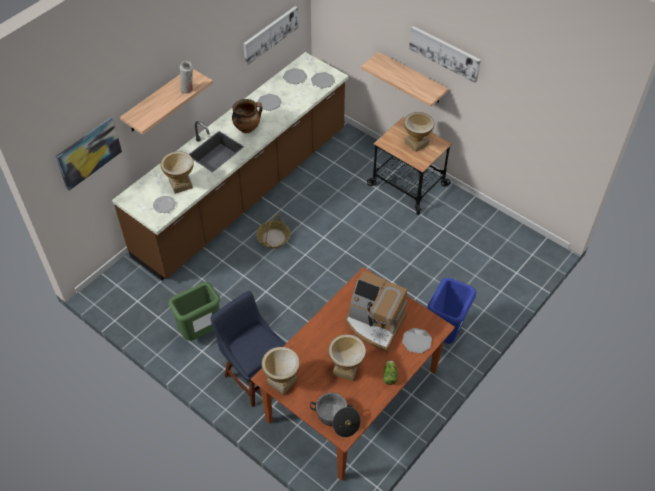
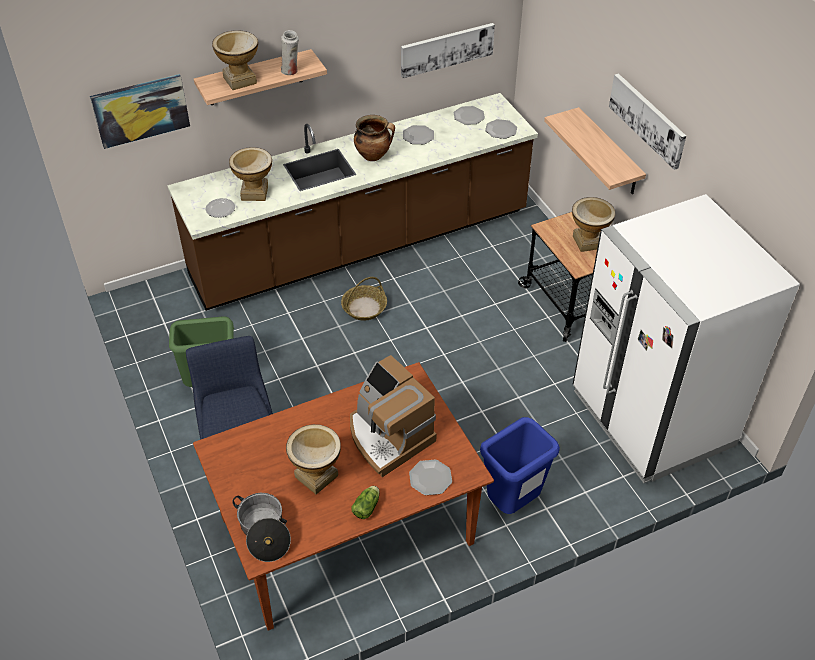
camera: 25 degrees right, 5 degrees down
(282, 381) = (228, 460): vase -> vase (240, 80)
(497, 247) = (651, 419): none -> white fridge

